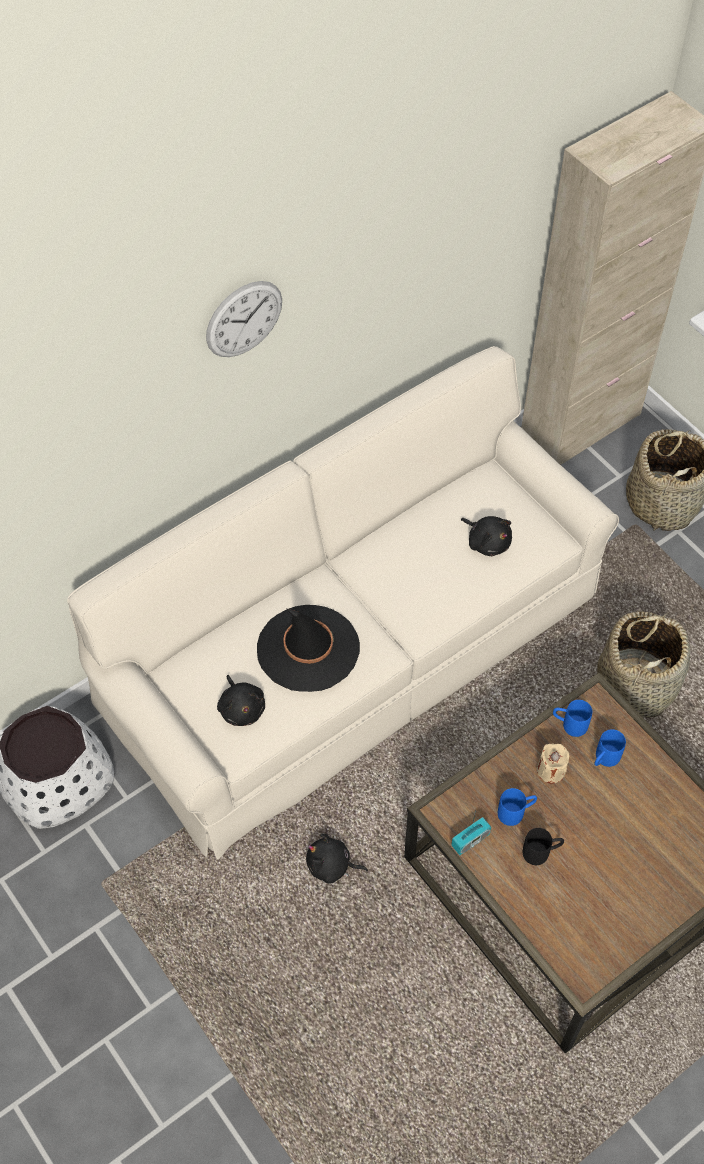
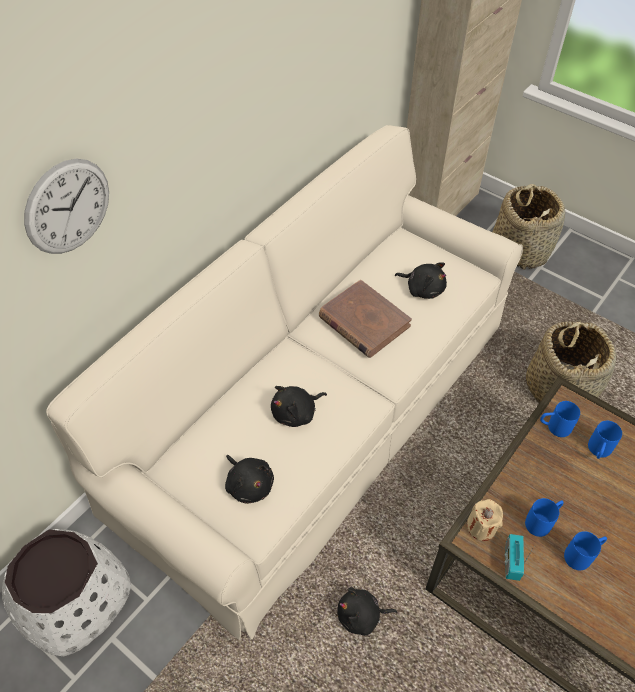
camera: 15 degrees left, 5 degrees down
(244, 319) = (179, 71): wall clock -> wall clock (68, 207)
(308, 648) = (296, 413): black hat -> black plush toy
(409, 566) = (363, 322): none -> brown book
(470, 840) = (512, 561): radio -> radio turned 150 degrees clockwise
(541, 852) = (582, 555): black mug -> blue mug
(551, 770) = (556, 473): beige candle -> beige candle (481, 527)

